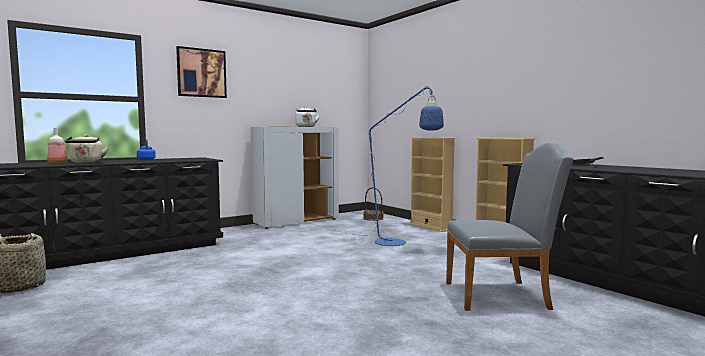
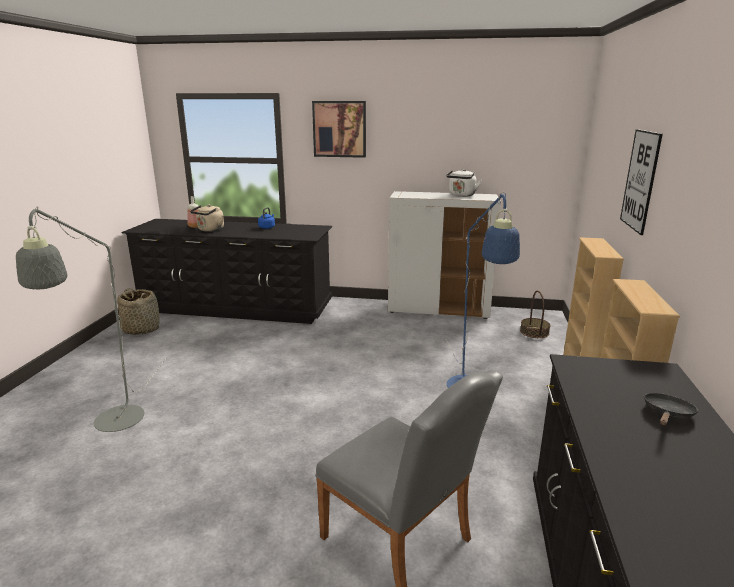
camera: 45 degrees right, 15 degrees up
(168, 337) = (114, 425): none -> grey floor lamp
(456, 91) = (640, 180): none -> picture

